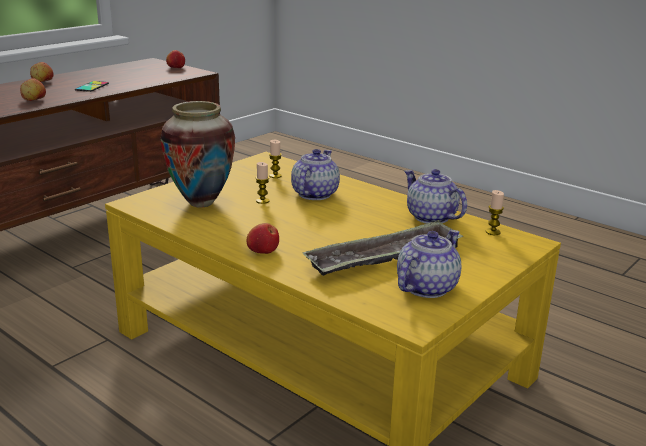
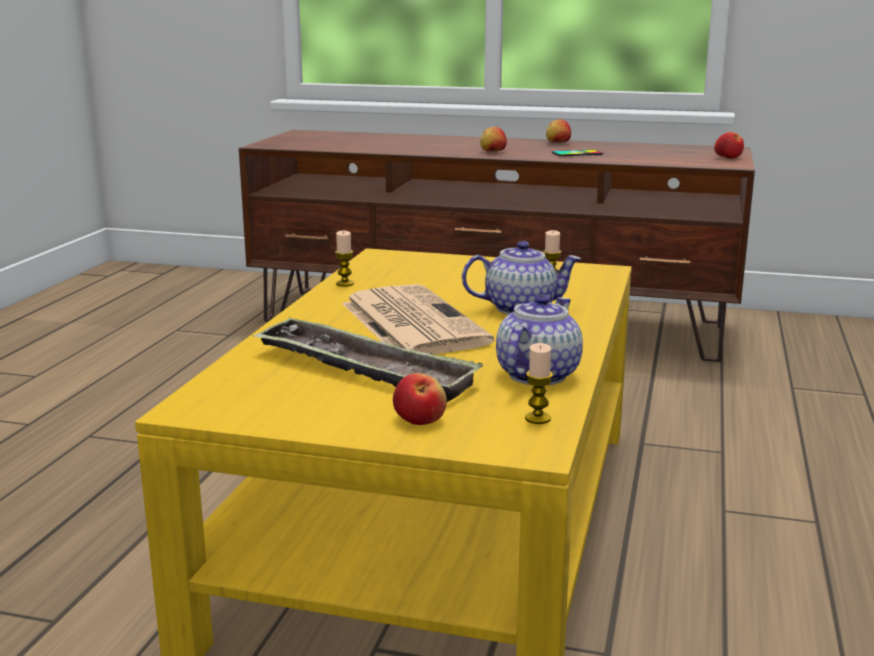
camera: 65 degrees right, 5 degrees down
(201, 203) = (415, 274): vase -> none
(262, 201) = (460, 292): candle -> candle (345, 284)
(262, 251) = (318, 317): apple -> apple (420, 419)
(308, 227) = (410, 322): none -> newspaper
(426, 287) = (295, 402): teapot -> none

